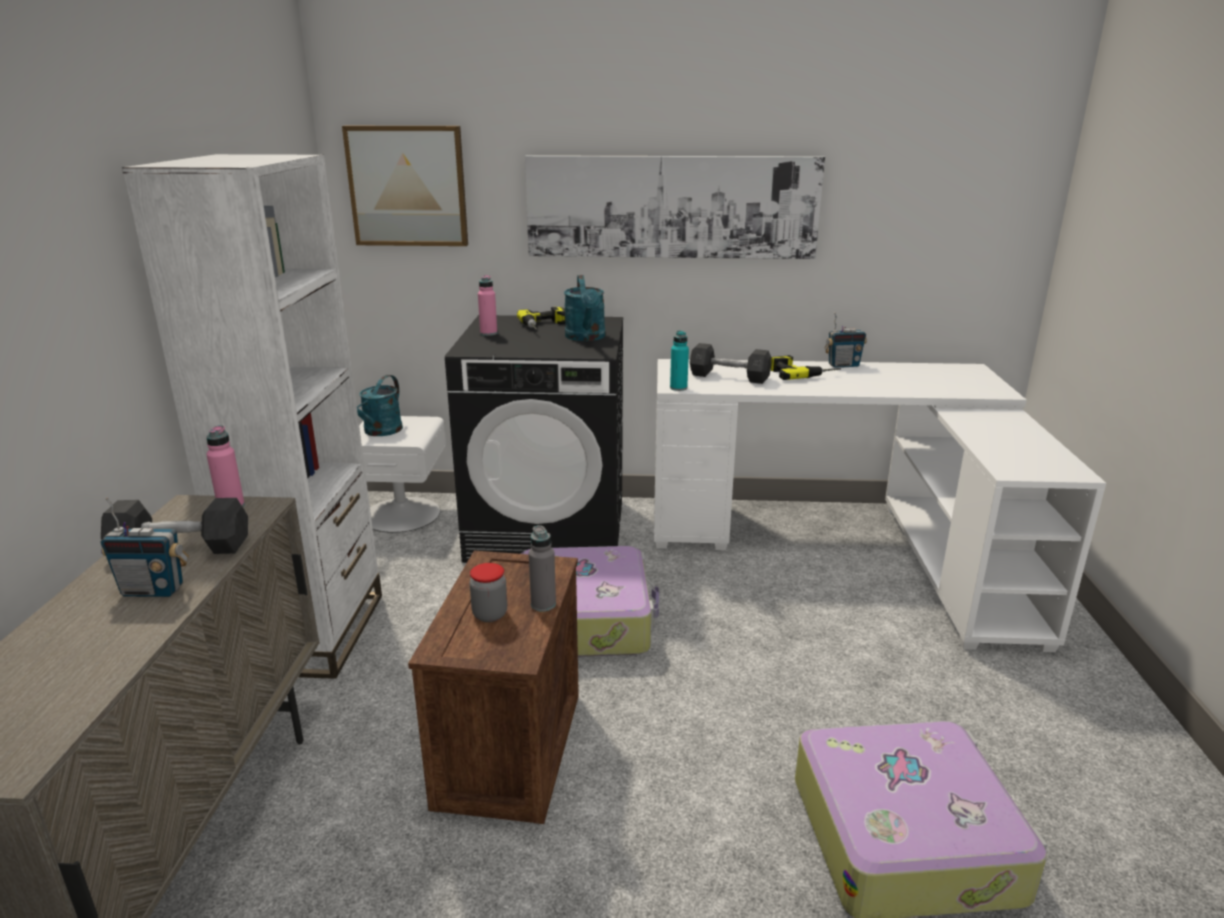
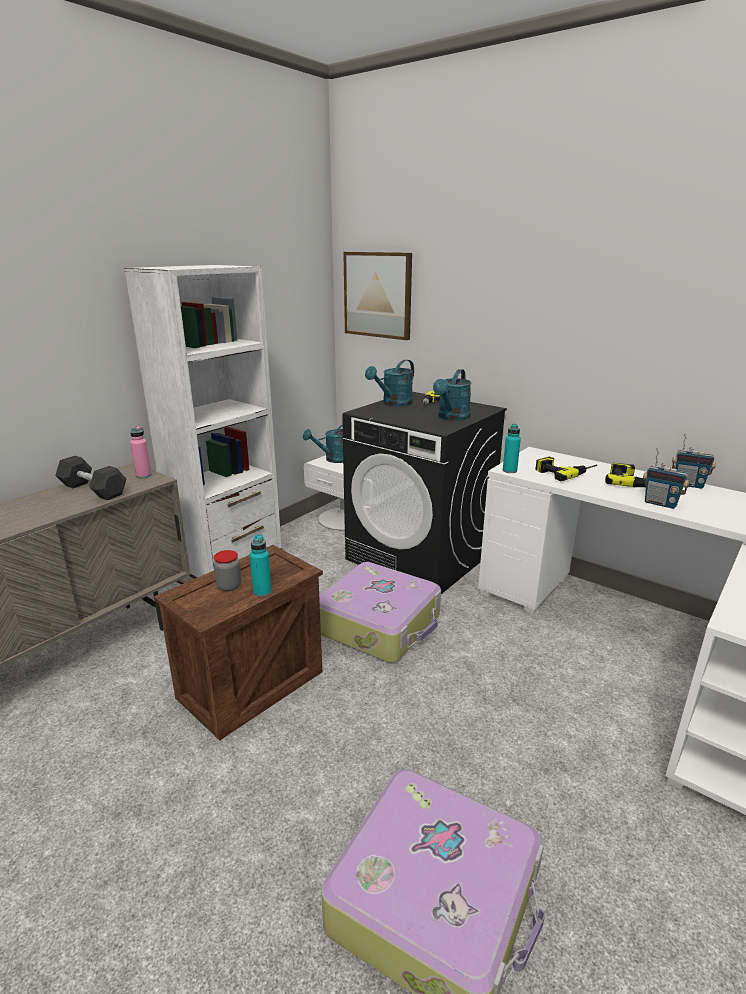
camera: 35 degrees right, 0 degrees up
(153, 590) = (51, 507): radio -> radio (660, 503)
(488, 333) = (393, 404): pink bottle -> turquoise watering can
(543, 604) = (262, 592): grey bottle -> turquoise bottle
(672, 207) = (554, 323): picture -> none
(729, 377) = (565, 471): grey dumbbell -> power drill

